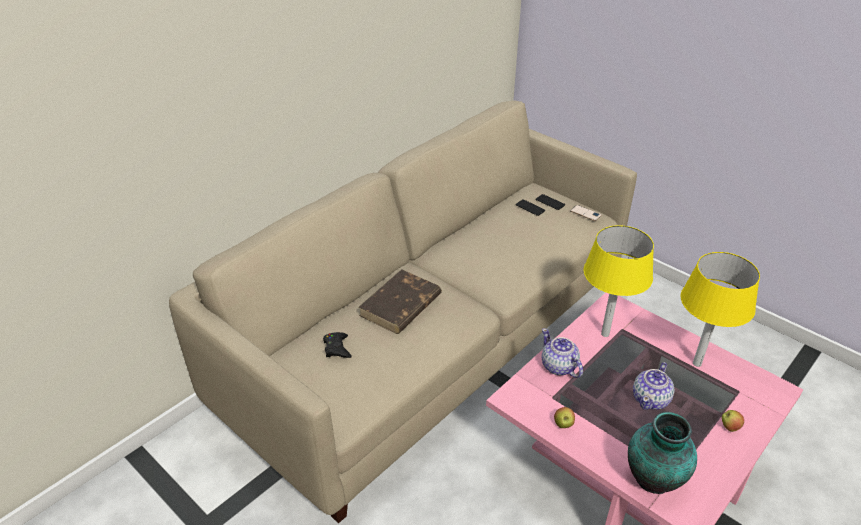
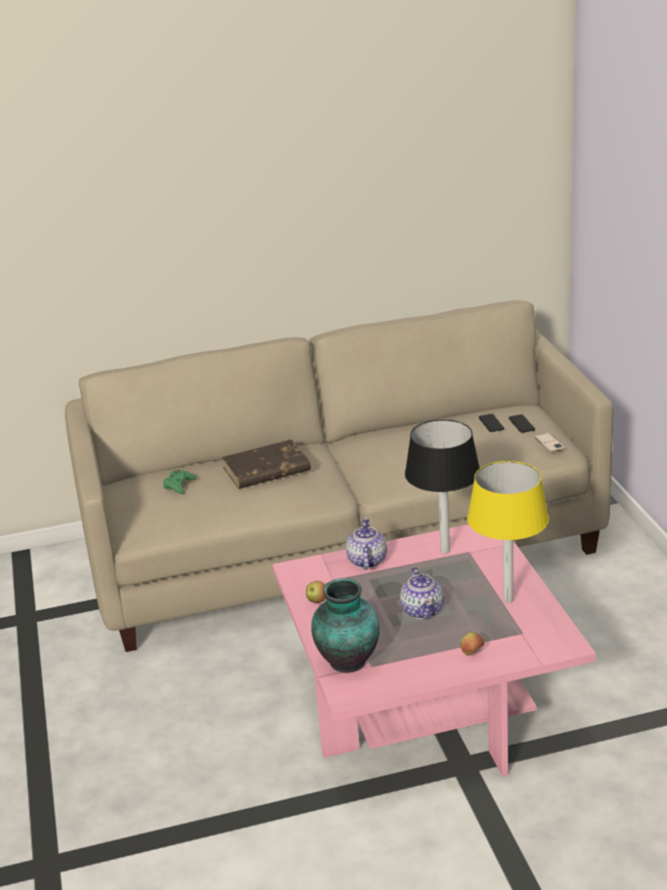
camera: 35 degrees right, 10 degrees down
(337, 348) = (179, 485): black game controller -> green game controller
(605, 334) = (445, 551): yellow table lamp -> black table lamp
(651, 399) = (423, 610): teapot -> teapot turned 75 degrees counterclockwise

